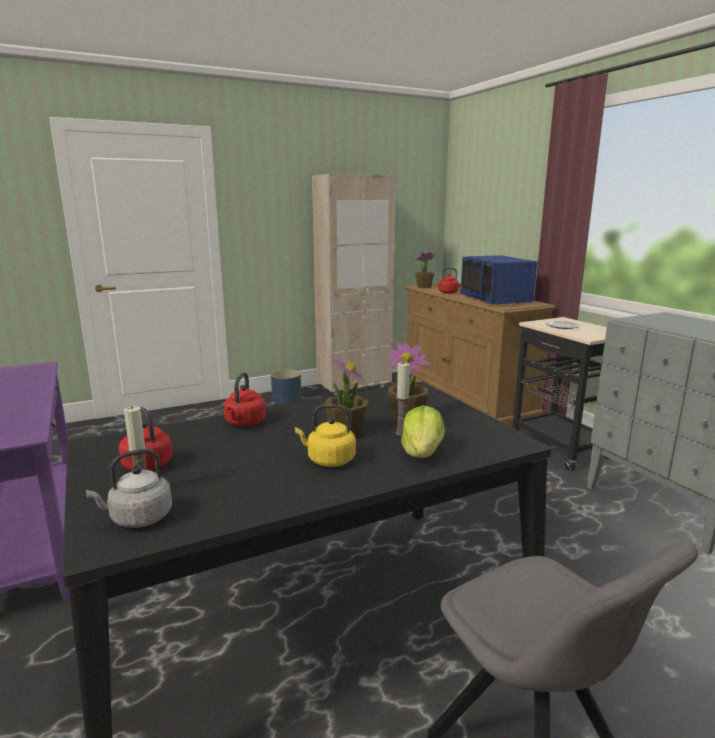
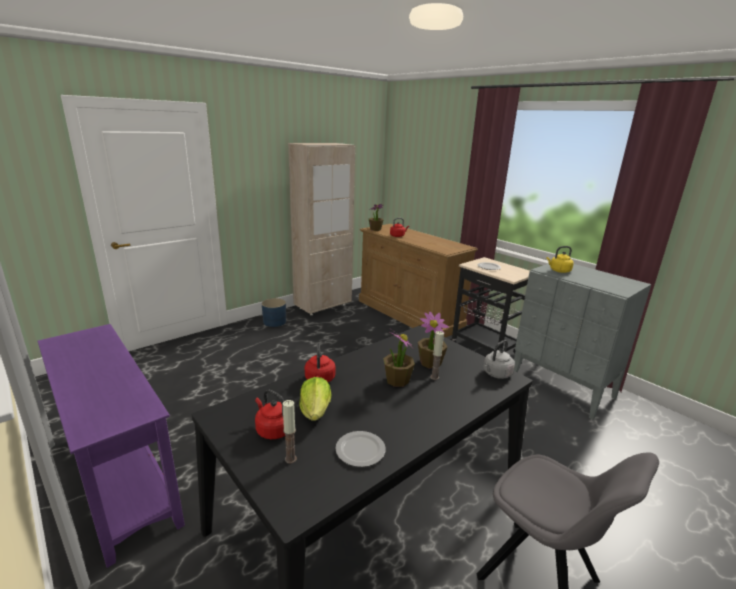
camera: 15 degrees left, 5 degrees up
(138, 518) = (303, 482): grey kettle -> grey kettle (496, 374)
(237, 496) = (359, 451): none -> plate
(328, 460) = (401, 409): yellow kettle -> yellow kettle (558, 271)
(422, 453) = (458, 394): lettuce -> lettuce (315, 411)
(496, 299) = (435, 243): blue microwave -> none

